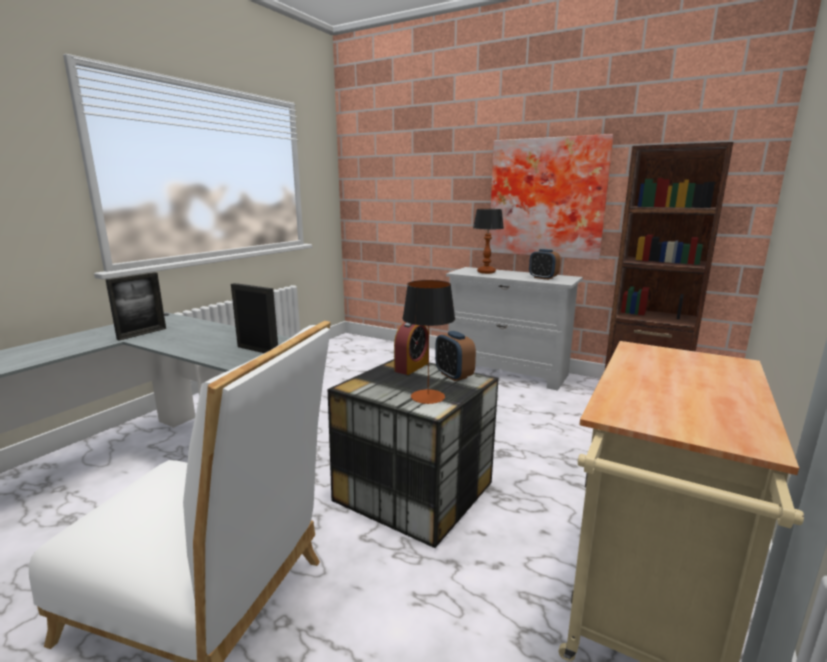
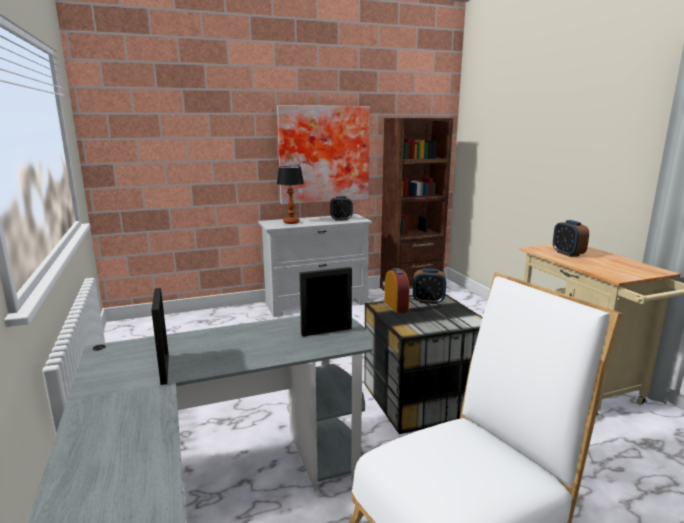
camera: 50 degrees left, 0 degrees up
(428, 396) = (455, 317): table lamp -> none
(665, 367) = (567, 254): none -> alarm clock

